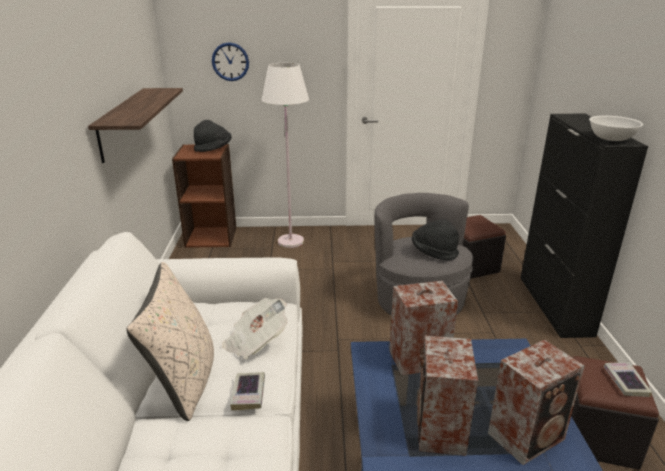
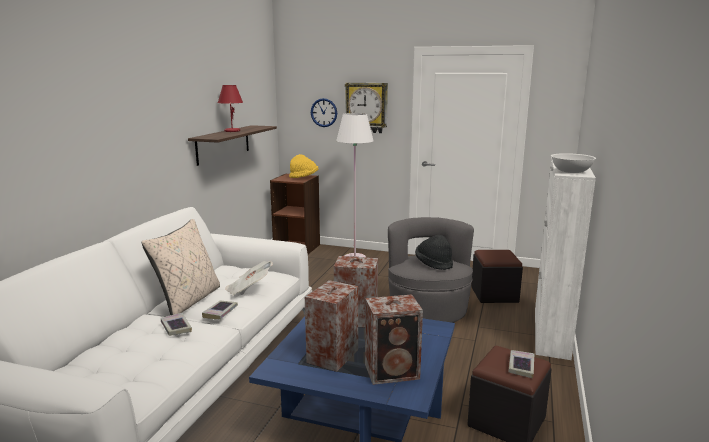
camera: 20 degrees right, 10 degrees down
(134, 104) = (232, 131): none -> red table lamp
(206, 439) = (176, 327): none -> book
(213, 149) = (304, 177): black hat -> yellow hat
(288, 53) = (366, 107): none -> wall clock
(555, 305) = (551, 332): black cabinet -> white cabinet

